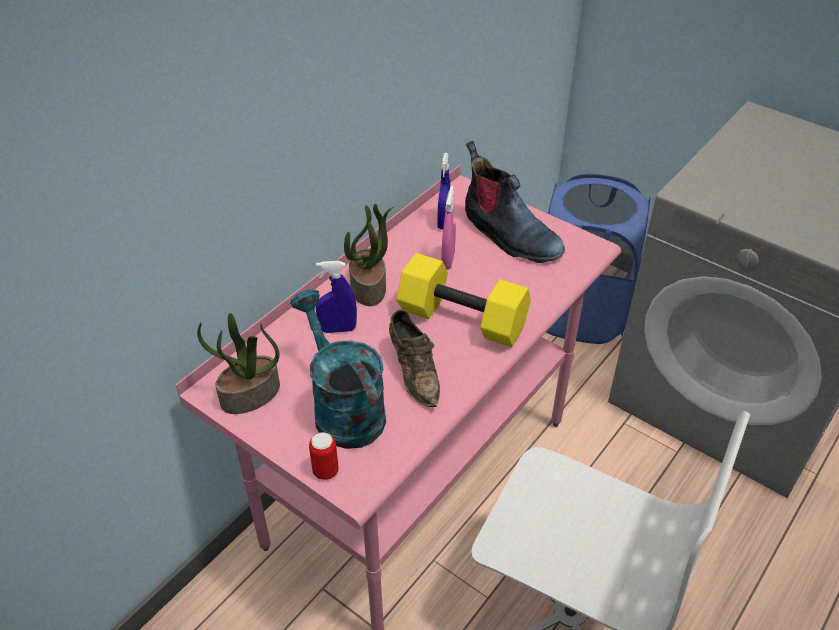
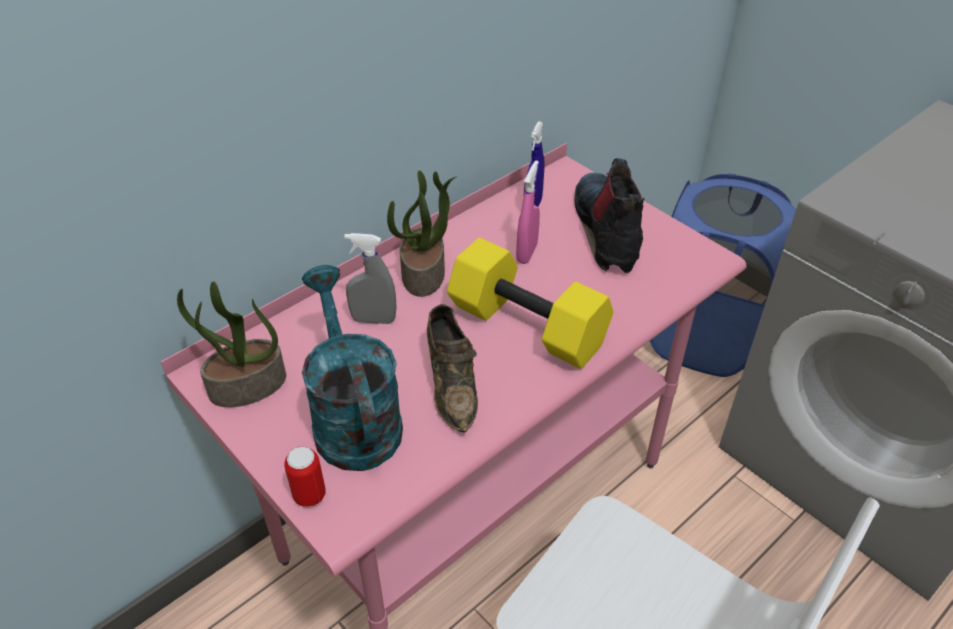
camera: 10 degrees right, 0 degrees up
(338, 329) = (373, 320): blue spray bottle -> grey spray bottle
(509, 235) = (608, 231): boot -> boot turned 150 degrees counterclockwise

